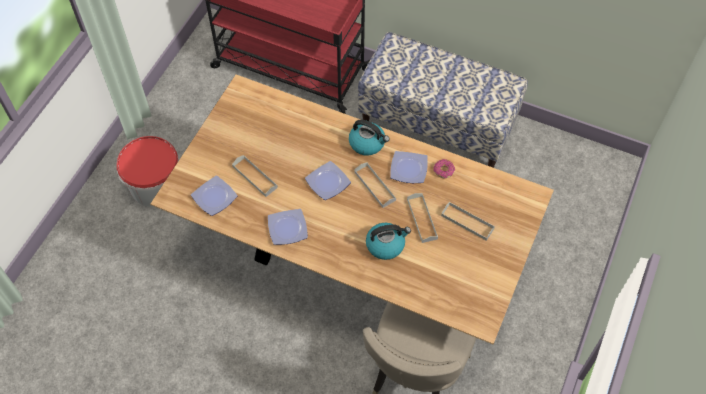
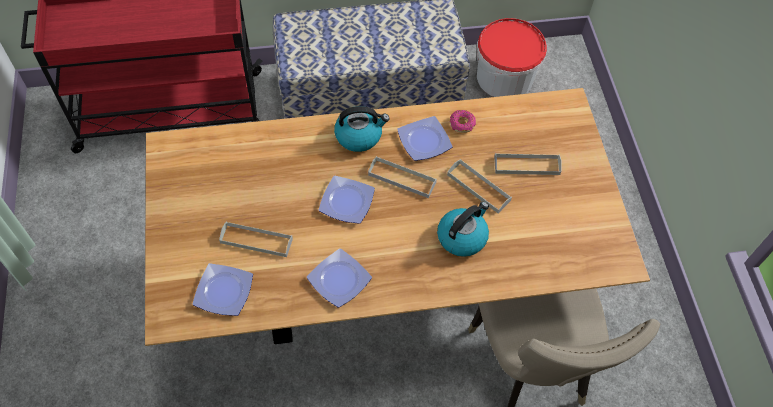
camera: 35 degrees left, 0 degrees up
(155, 185) = (95, 323): bucket -> bucket (505, 77)

